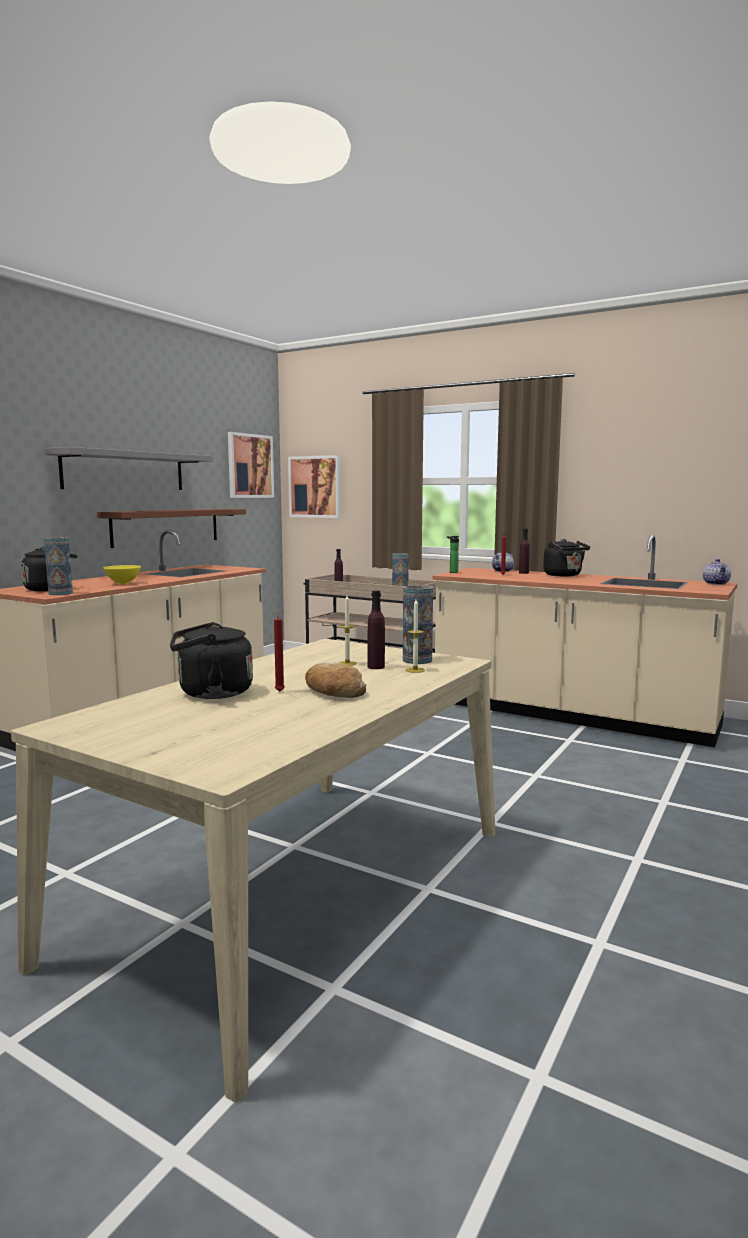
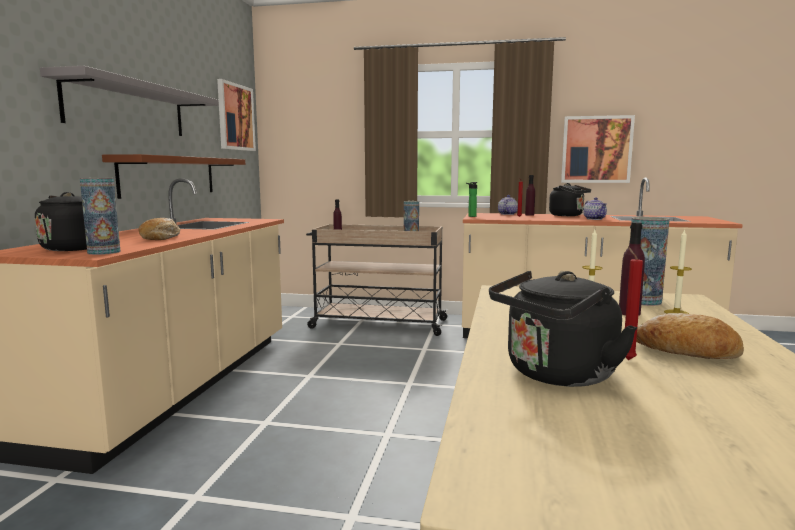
camera: 20 degrees left, 0 degrees up
(123, 583) = (161, 237): yellow bowl -> bread
(315, 487) = (297, 140): picture -> picture (596, 149)
(716, 583) = (698, 217): teapot -> teapot (595, 219)

